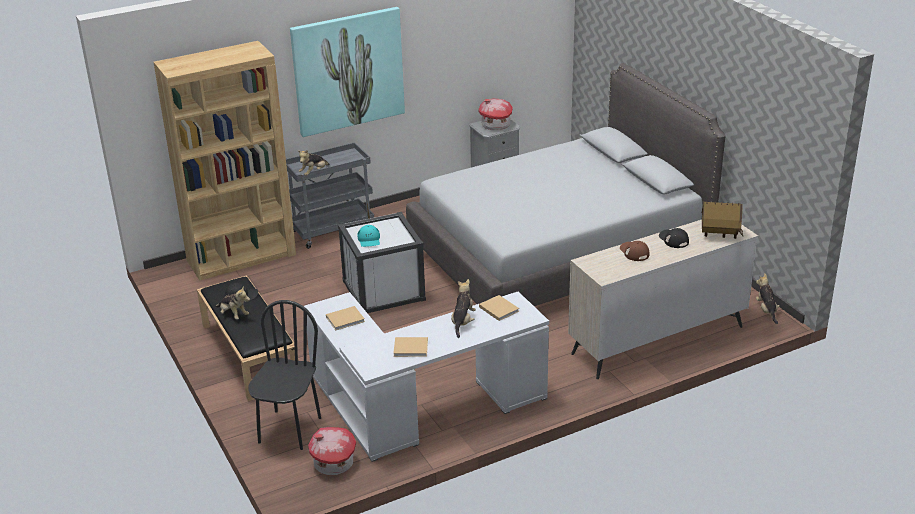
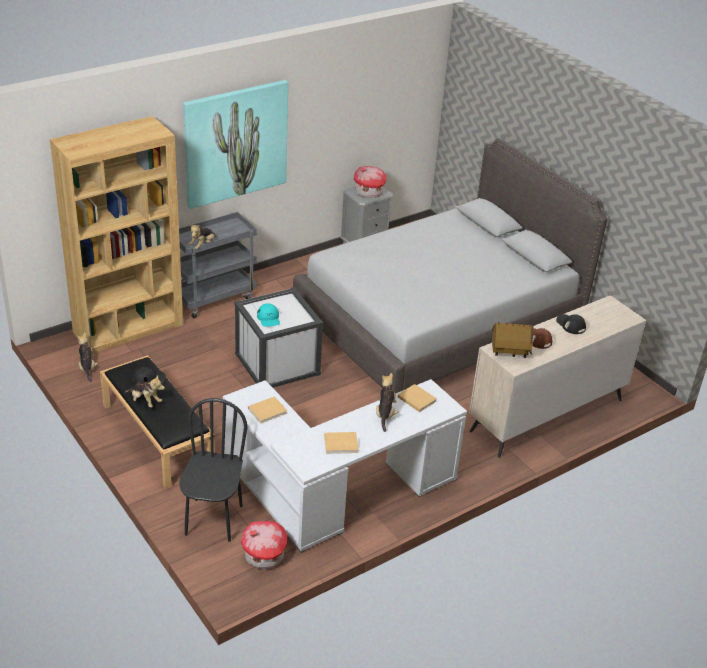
camera: 10 degrees left, 5 degrees up
(720, 234) = (611, 319): toy house -> toy house (509, 353)
(766, 311) = (640, 383): plush toy -> plush toy (87, 368)

